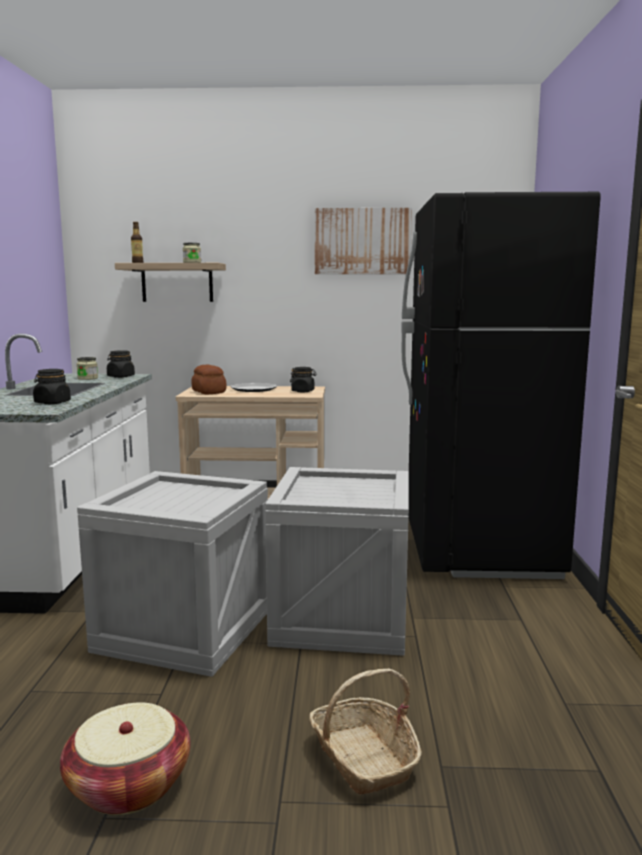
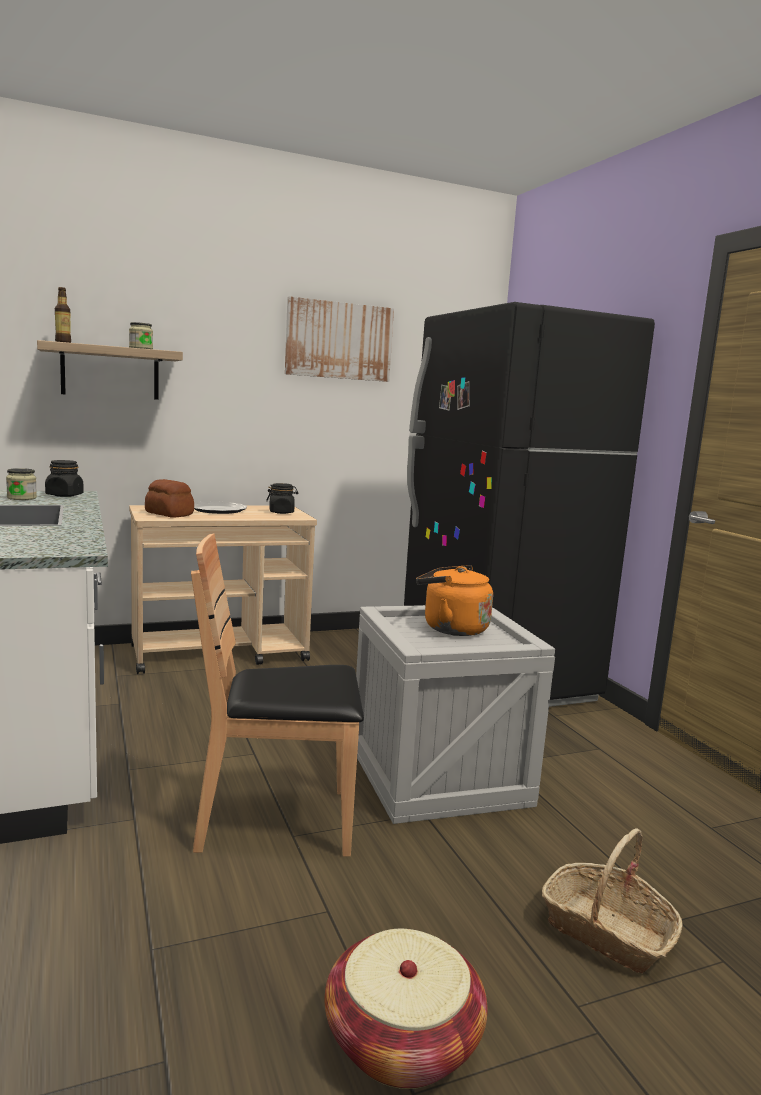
camera: 25 degrees left, 0 degrees up
(52, 403) = (57, 537): black jar -> none
(183, 630) = (277, 822): crate -> brown chair
(348, 488) = (451, 628): none -> orange kettle

